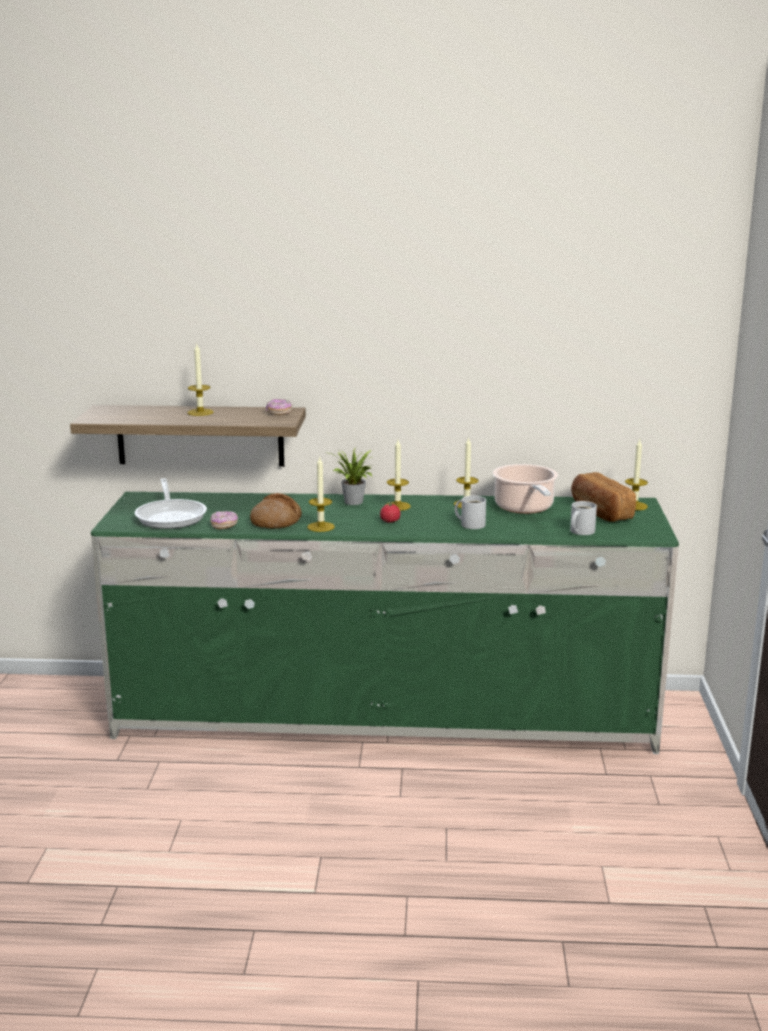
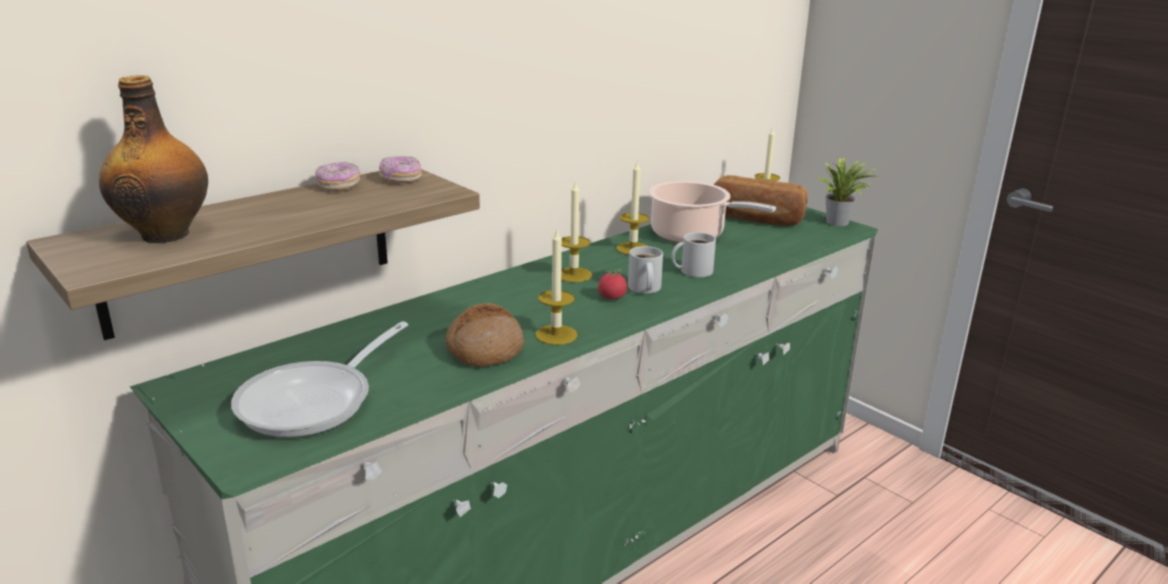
camera: 45 degrees left, 5 degrees up
(137, 413) = (166, 234): none -> bottle
(171, 516) = (315, 401): frying pan -> frying pan turned 90 degrees clockwise
(200, 412) = (278, 206): candle -> none
(224, 526) = (431, 385): donut -> donut (339, 186)
(353, 503) = (515, 287): potted plant -> potted plant (840, 223)
(580, 531) = (793, 244): white mug -> white mug (643, 288)

